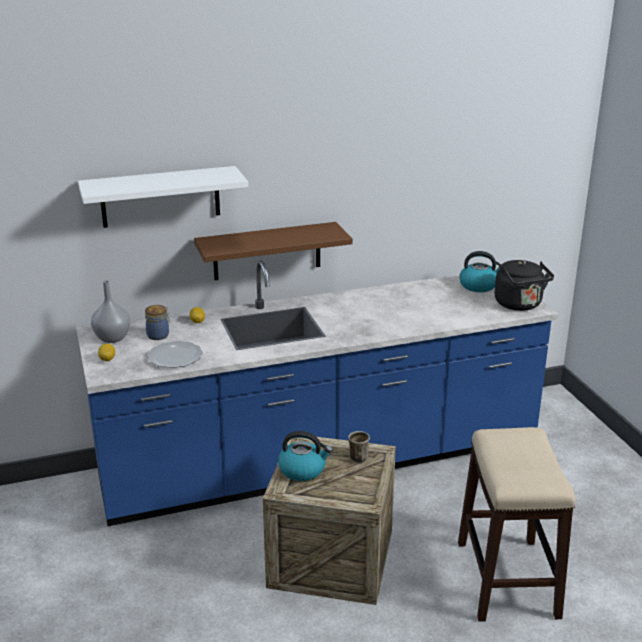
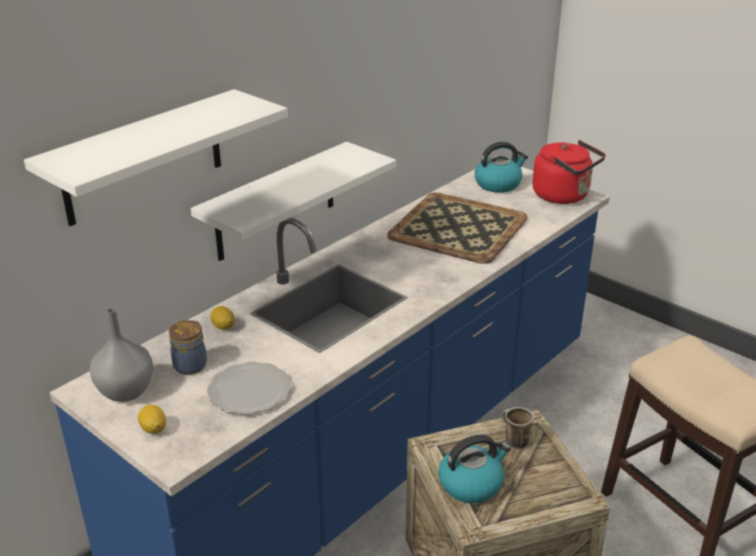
camera: 30 degrees left, 5 degrees up
(267, 251) = (276, 202): brown shelf -> white shelf
(411, 305) = (456, 228): none -> tray
(520, 305) = (564, 196): black kettle -> red kettle

